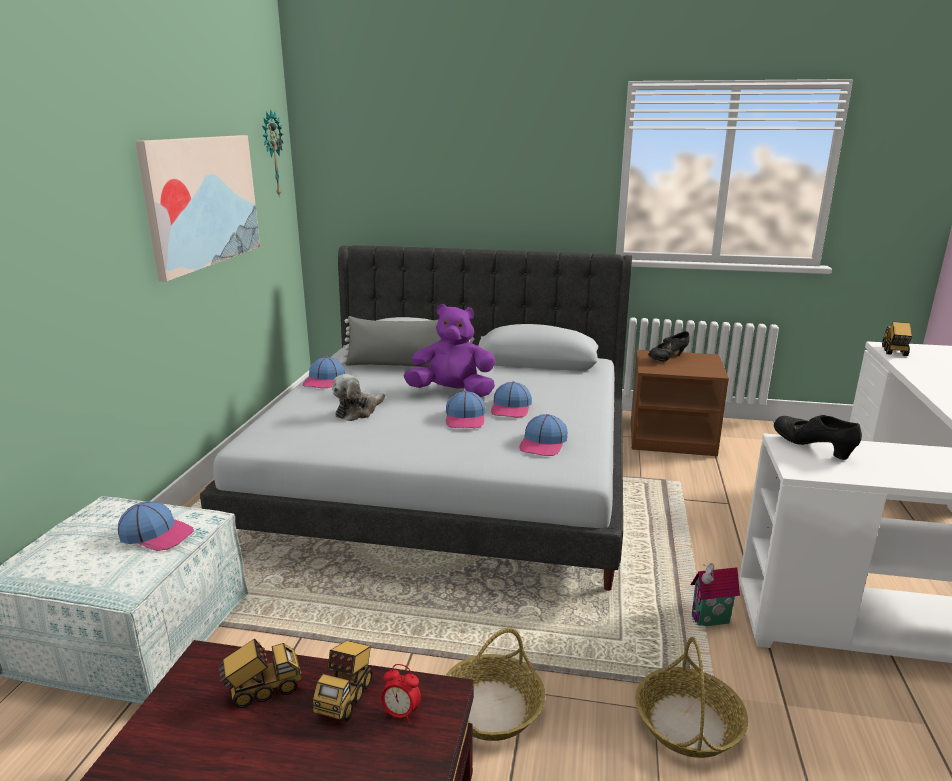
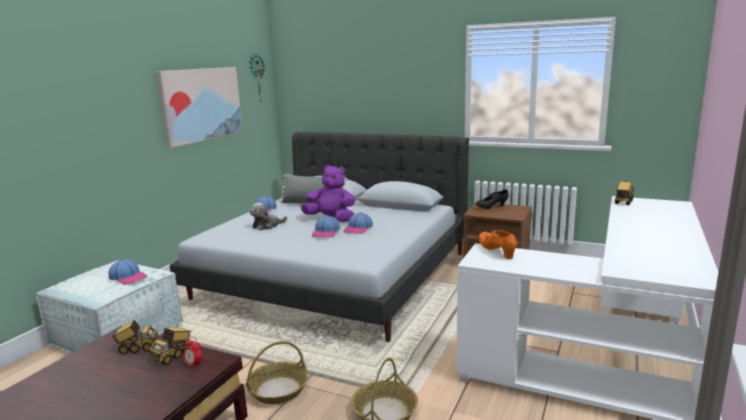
camera: 15 degrees right, 5 degrees down
(543, 444) = (359, 248): cap -> none
(711, 622) = (440, 365): toy house -> none
(812, 448) = (497, 252): black shoe -> orange shoe

